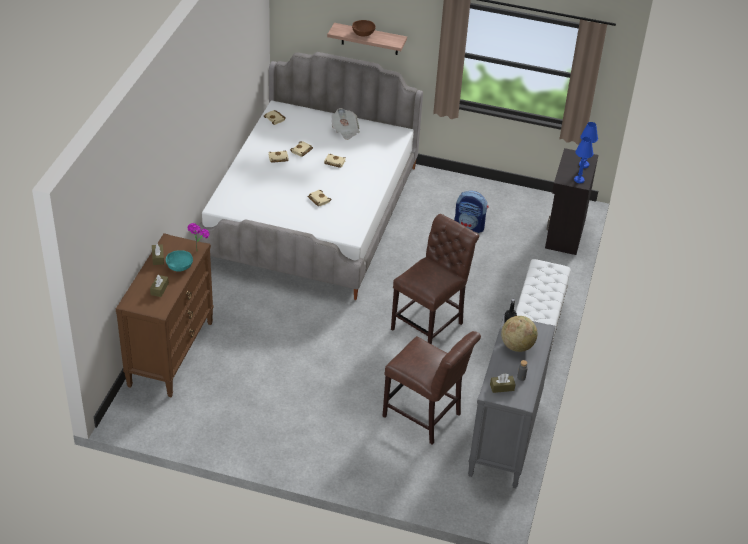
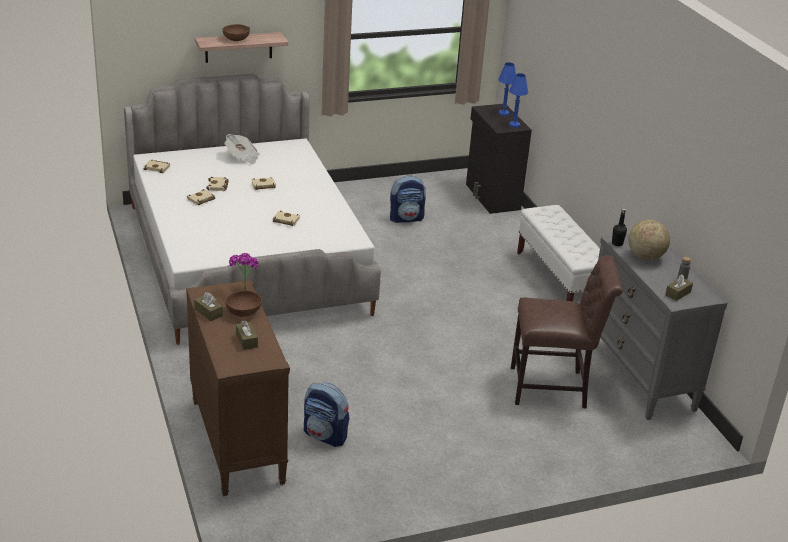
camera: 35 degrees left, 10 degrees down
(179, 267) = (244, 312): turquoise bowl -> brown bowl
(229, 376) = (326, 435): none -> backpack
(430, 324) = (465, 309): brown chair -> none

